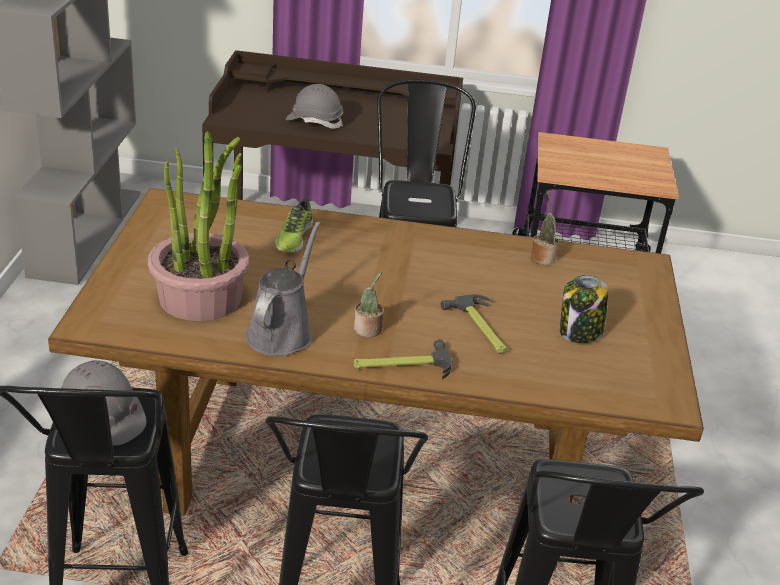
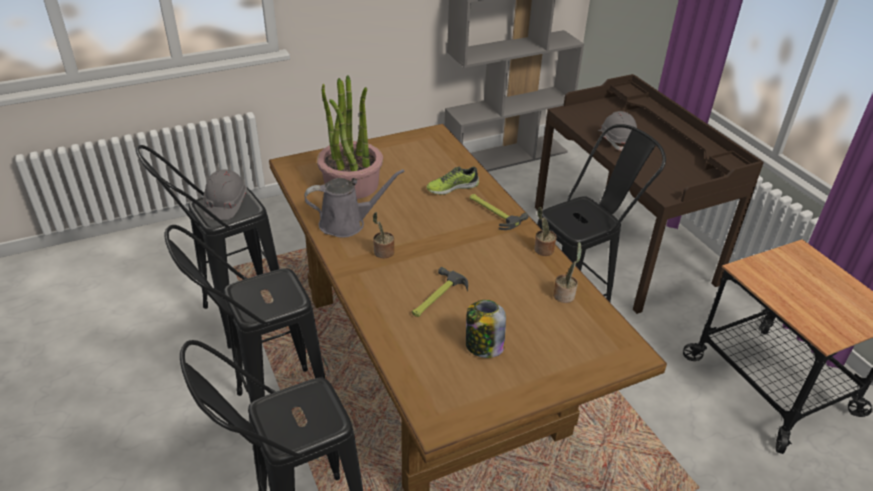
camera: 60 degrees right, 5 degrees up
(401, 365) = (359, 279): hammer -> hammer (493, 212)
(462, 238) = (542, 250): none -> potted plant

